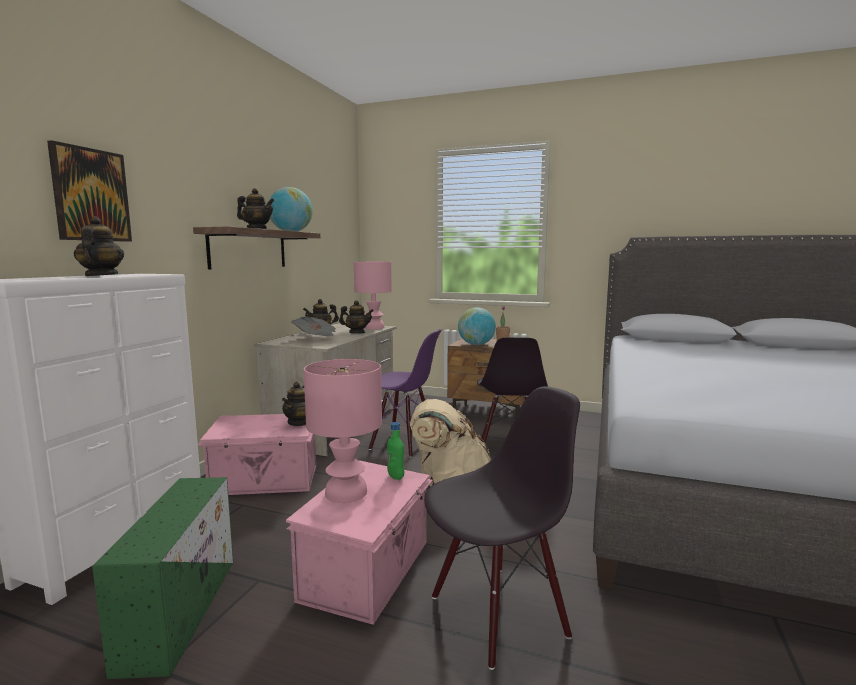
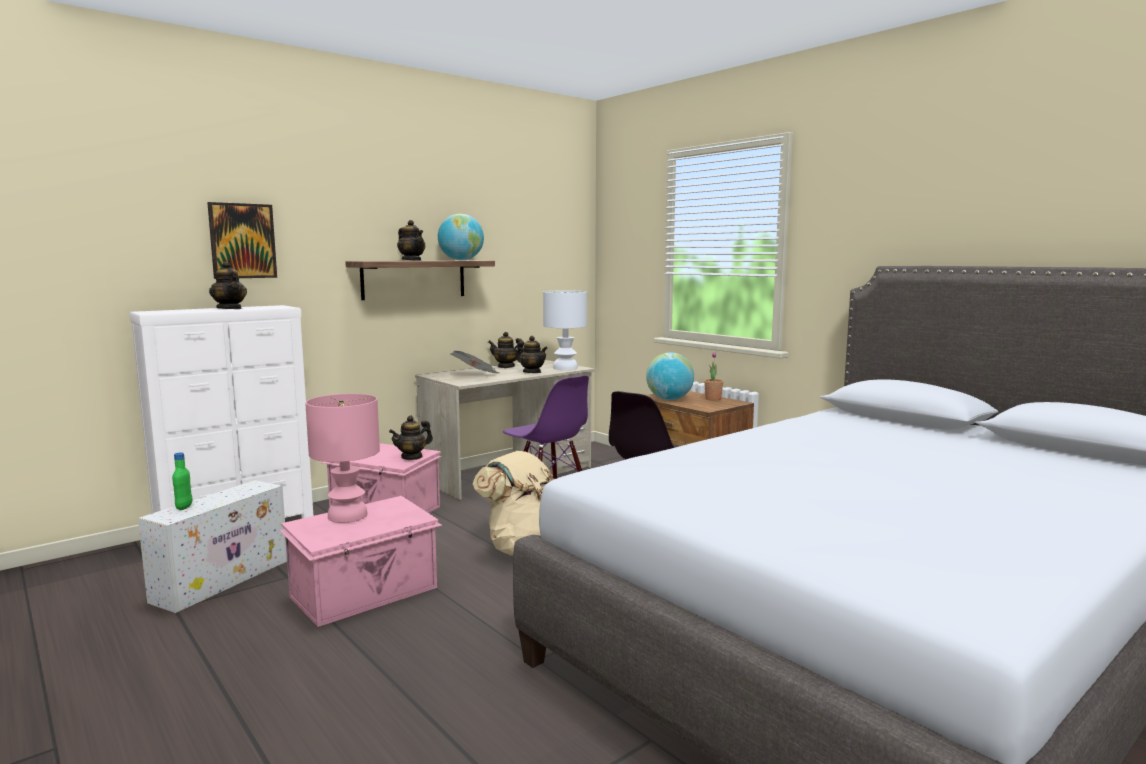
camera: 30 degrees right, 0 degrees up
(101, 276) = (230, 309): teapot -> teapot turned 120 degrees clockwise
(181, 609) = (223, 579): green storage box -> white storage box
(374, 328) = (565, 368): pink table lamp -> white table lamp
(395, 476) = (406, 513): green bottle -> green bottle (184, 507)
(497, 613) = (411, 650): black chair -> none

